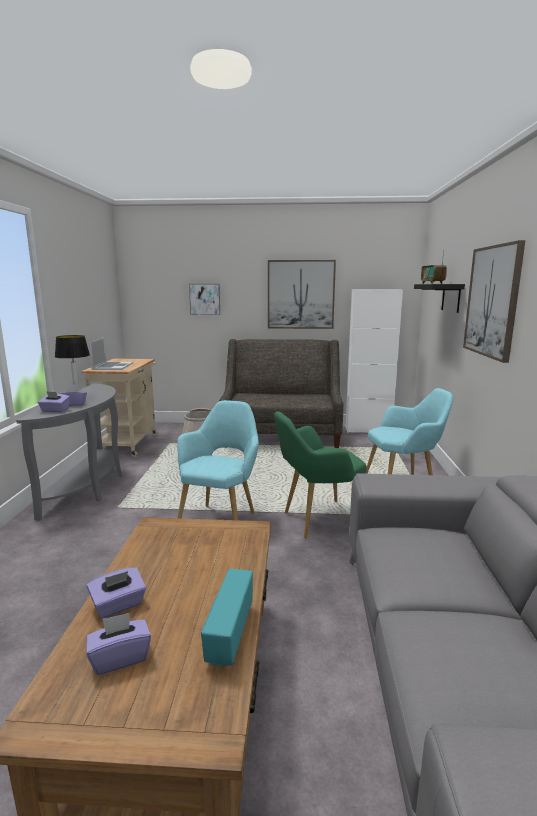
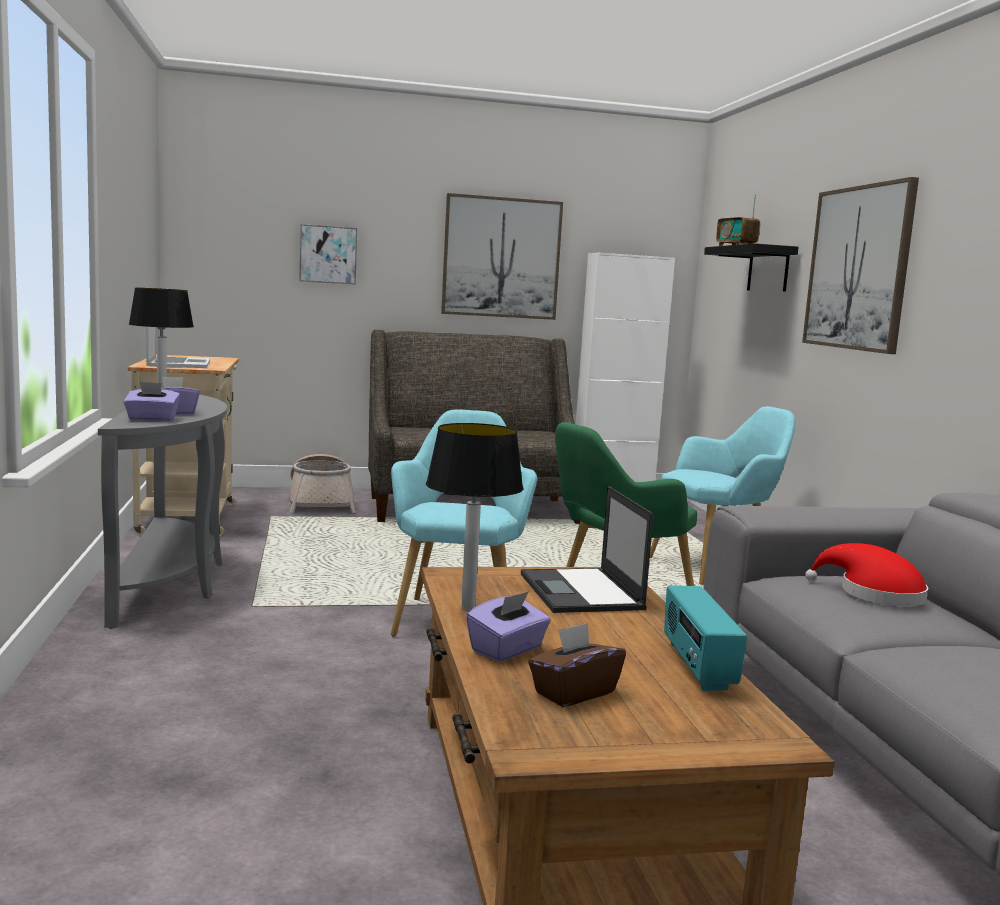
camera: 15 degrees left, 5 degrees down
(120, 658) = (573, 692): purple tissue box -> brown tissue box
(132, 559) = (466, 608): none -> table lamp
(218, 546) = (581, 592): none -> laptop
(434, 553) = (874, 594): none -> red hat

